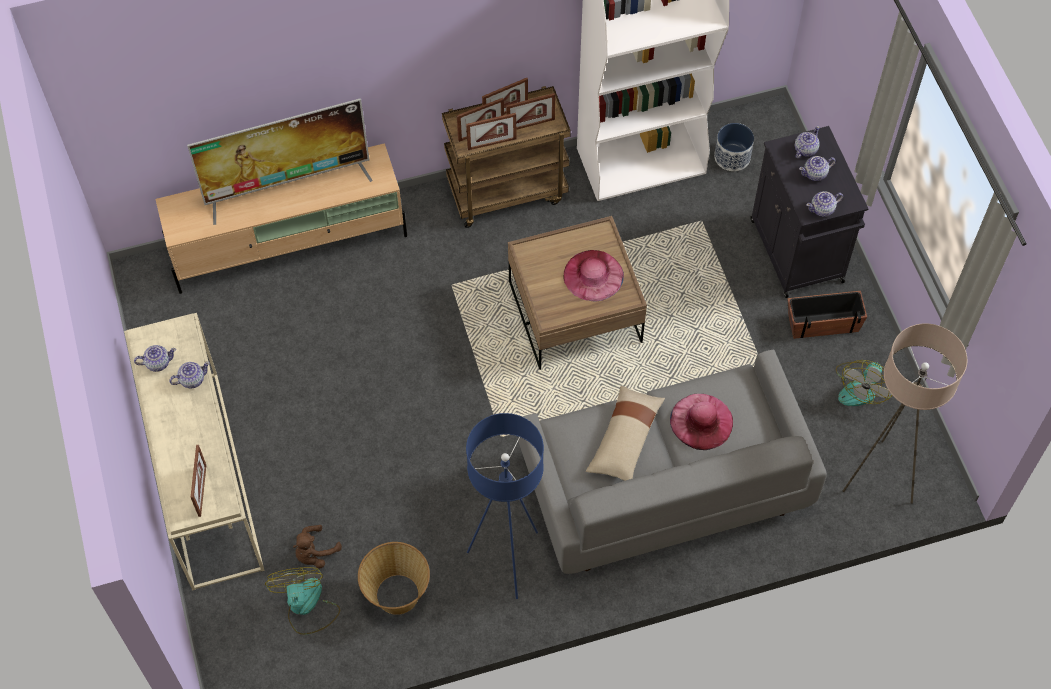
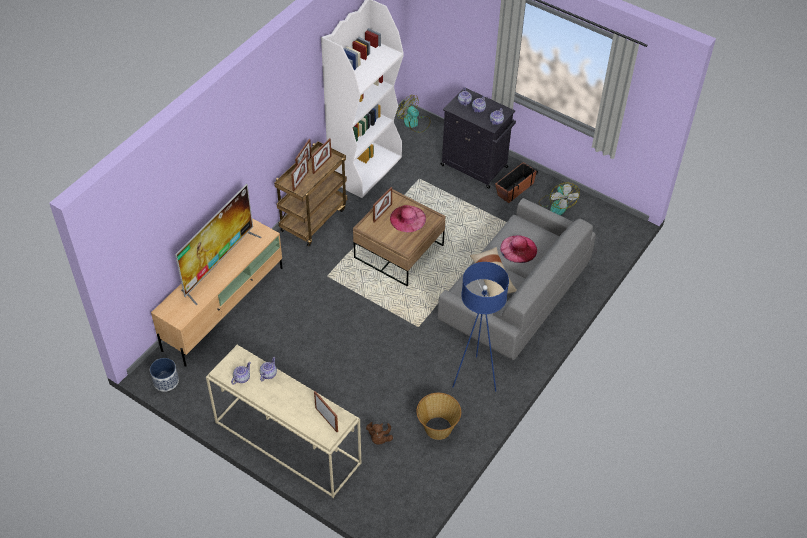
camera: 40 degrees left, 10 degrees down
(306, 606) = (399, 464): fan -> fan (414, 123)
(492, 143) = (311, 183): picture frame -> picture frame (382, 213)
(732, 157) = (406, 144): planter -> planter (165, 381)
(879, 477) = (600, 236): beige floor lamp -> none

